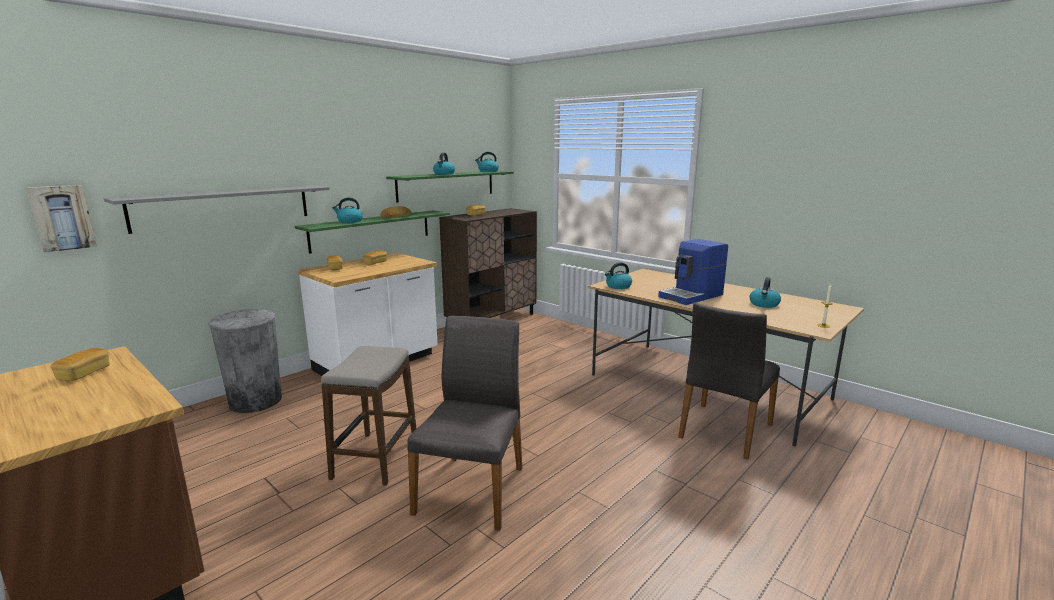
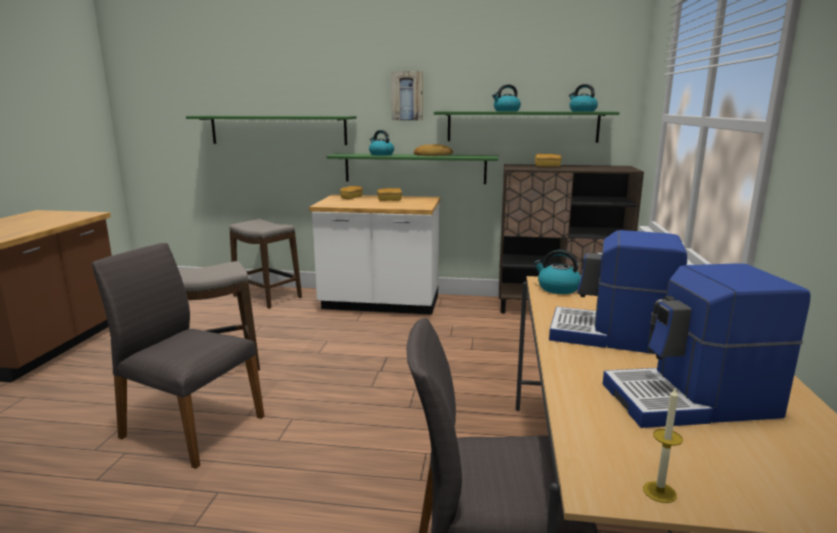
camera: 55 degrees right, 0 degrees up
(62, 218) = (179, 127): picture -> picture (407, 96)
(84, 374) = (53, 219): bread -> none
(224, 207) = (278, 130): grey shelf -> green shelf
(255, 401) = (267, 297): grey trash can -> stool
(472, 489) = (190, 427): grey chair -> grey chair turned 135 degrees counterclockwise
(764, 304) = (691, 401): kettle -> coffee machine

